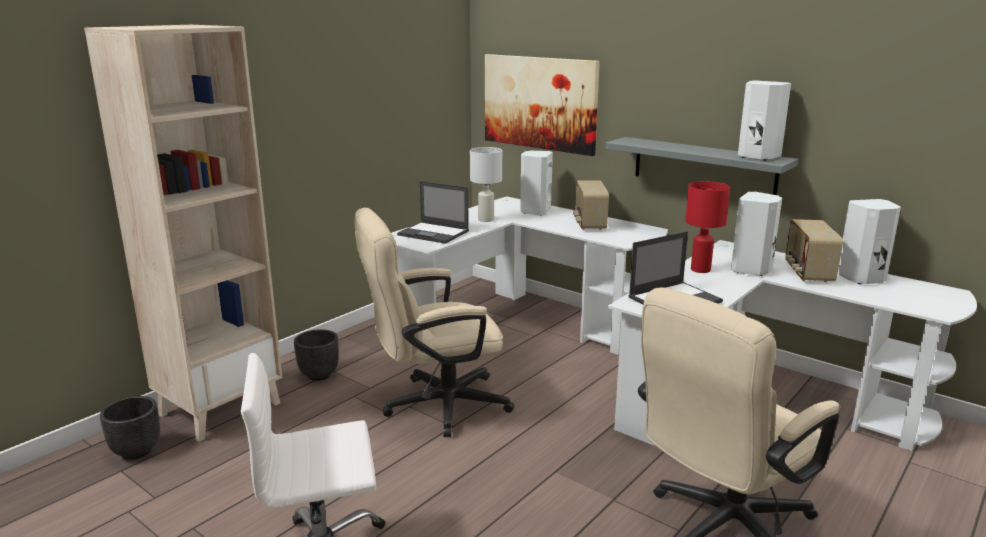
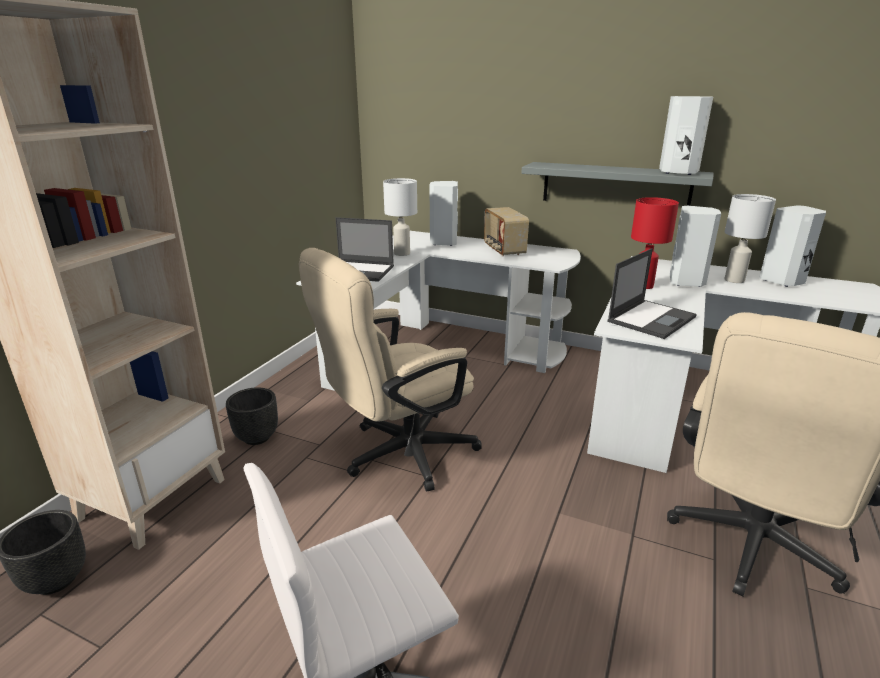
camera: 15 degrees left, 5 degrees up
(539, 103) = (437, 132): picture -> none
(807, 273) = (735, 280): radio -> white table lamp

